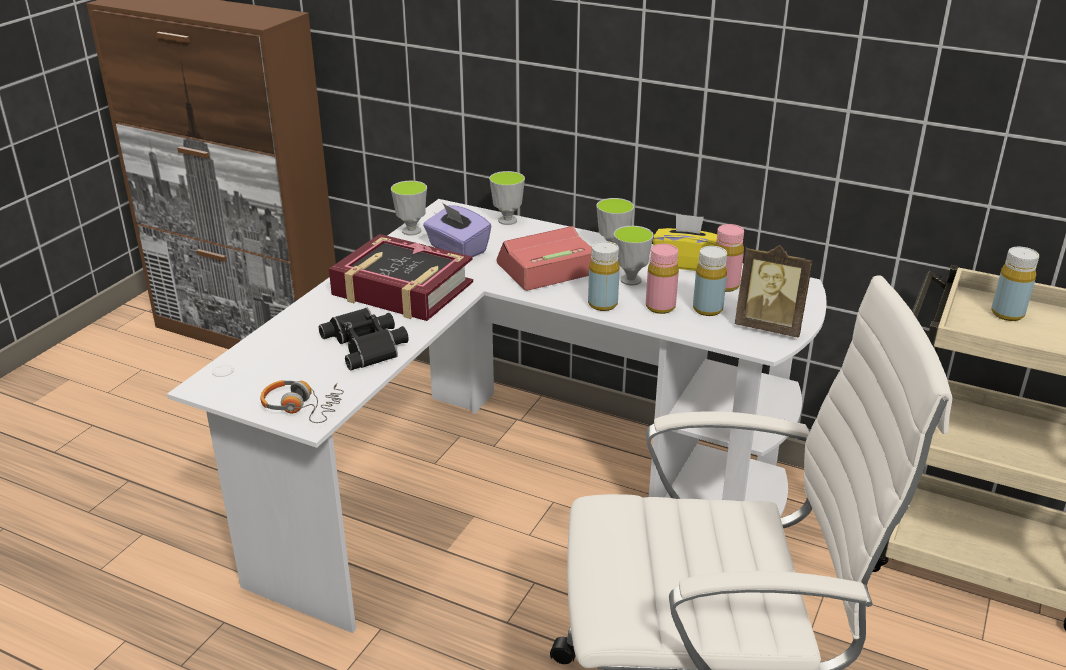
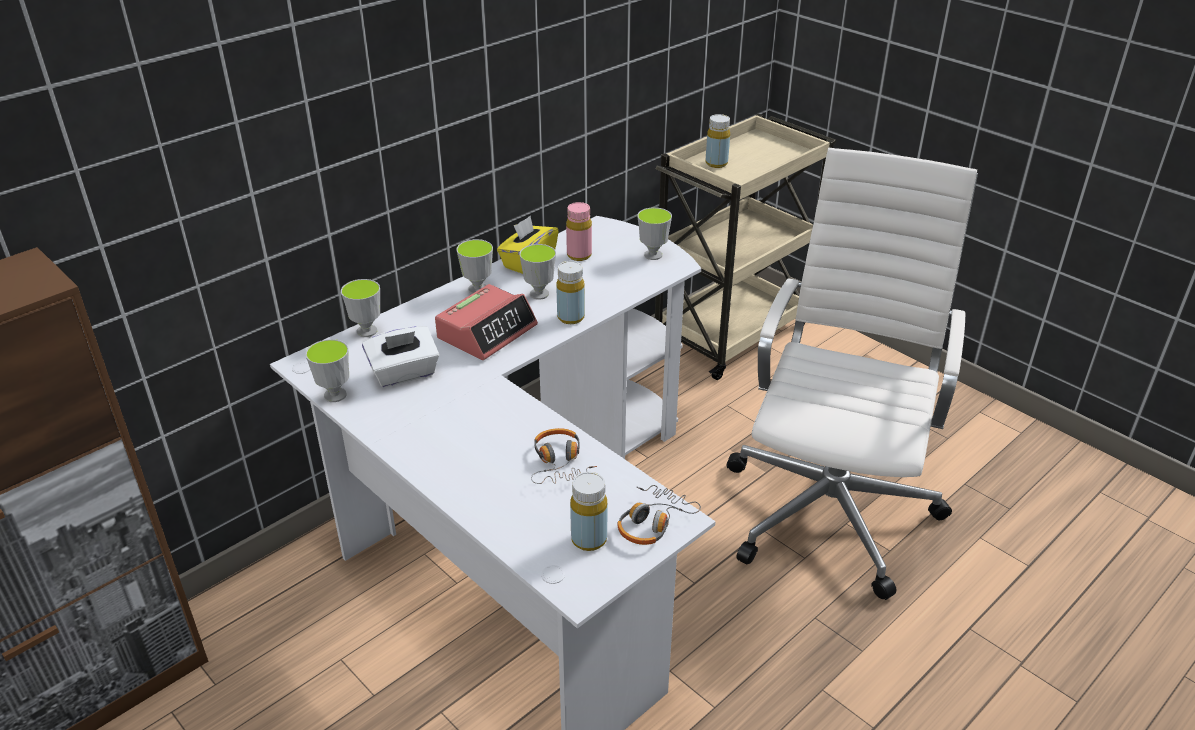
camera: 70 degrees left, 5 degrees up
(368, 344) = (559, 463): black binoculars -> headphones
(402, 289) = (463, 423): book -> none
(457, 249) = (404, 373): purple tissue box -> white tissue box
(545, 270) = (487, 332): alarm clock -> alarm clock turned 135 degrees counterclockwise
(660, 307) = (593, 292): pink bottle -> none
(707, 309) = (611, 272): yellow bottle -> yellow bottle (589, 539)
(769, 327) = (653, 255): picture frame -> cup

